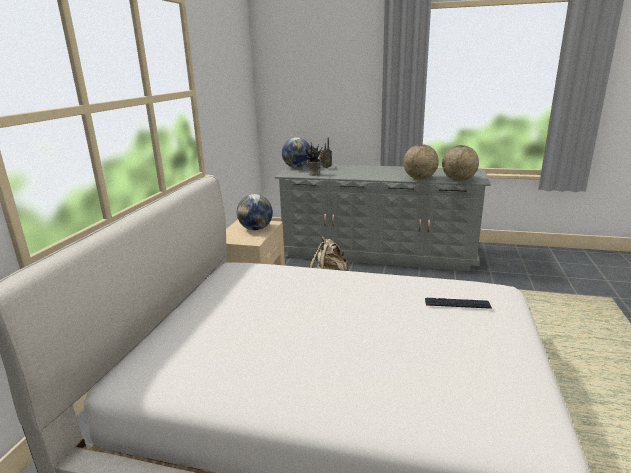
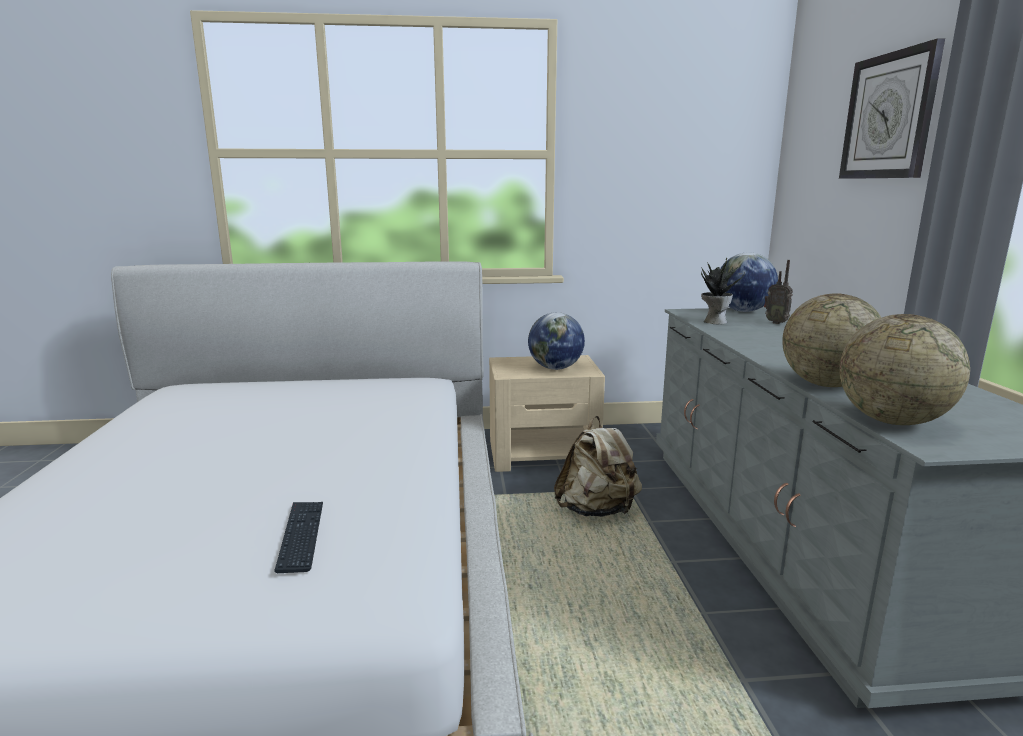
camera: 70 degrees right, 5 degrees down
(340, 69) = (889, 116): none -> wall clock

